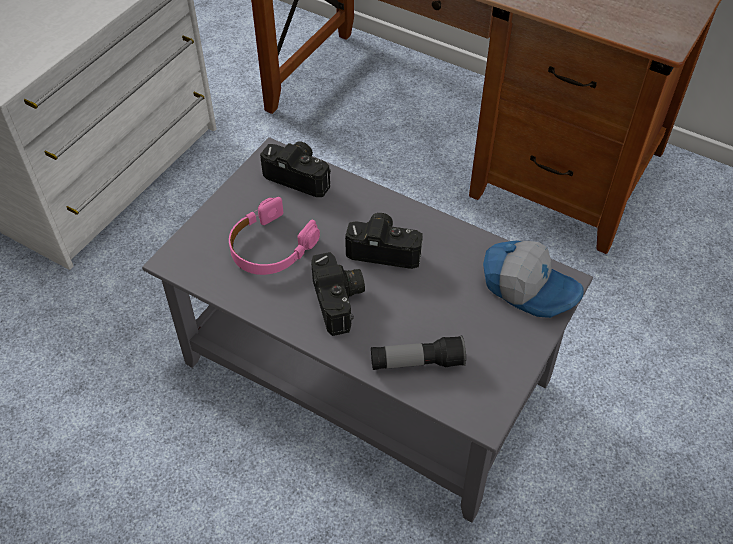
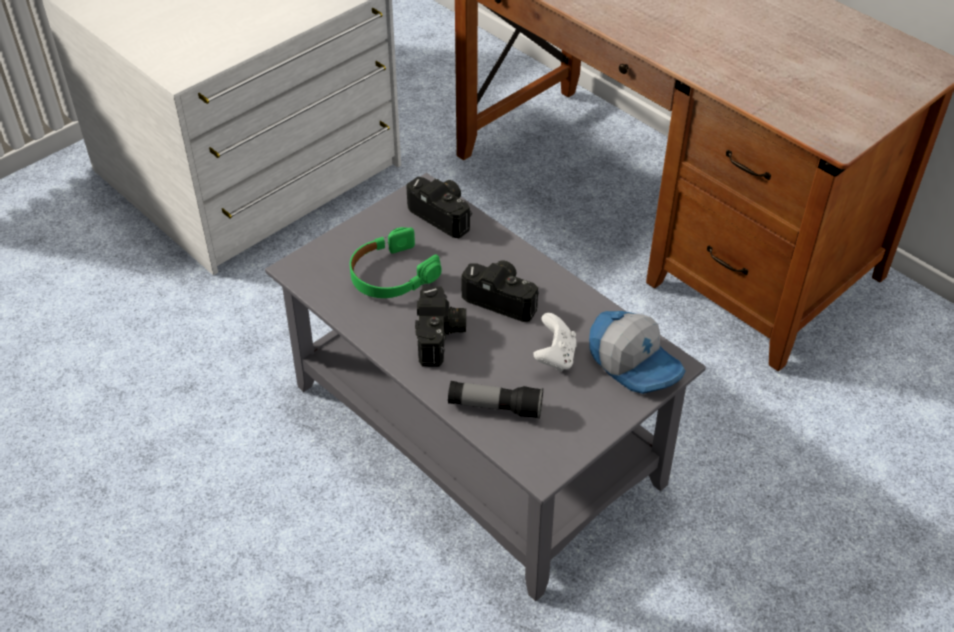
camera: 15 degrees right, 5 degrees down
(270, 247) = (391, 275): pink headphones -> green headphones
(454, 298) = (555, 357): none -> white game controller

